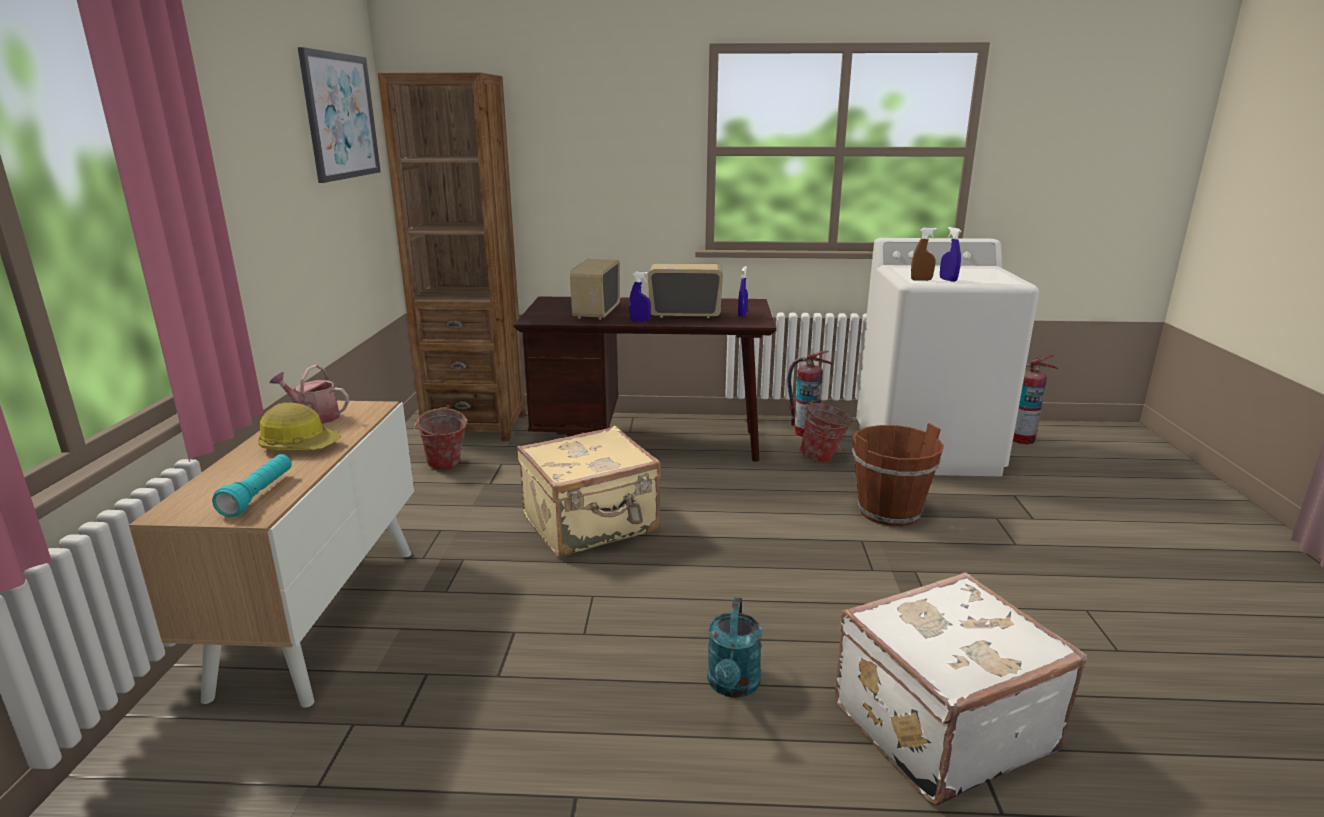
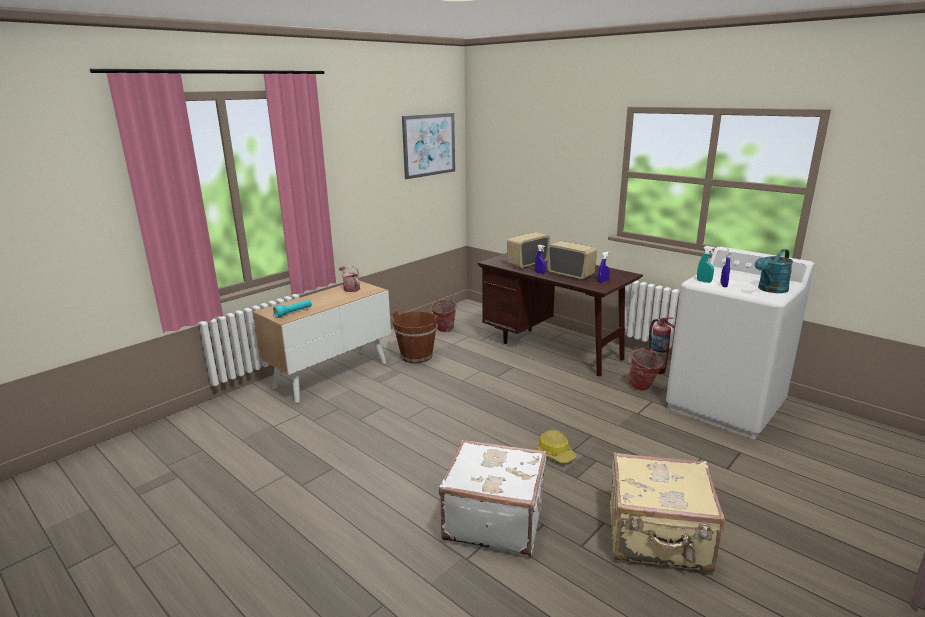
camera: 40 degrees right, 0 degrees up
(300, 445) = (330, 298): hard hat -> hard hat (555, 453)
(476, 426) = (481, 314): brown bookcase -> none
(591, 525) = (469, 377): beige suitcase -> beige suitcase (658, 539)
(733, 686) = (433, 463): turquoise watering can -> turquoise watering can (770, 290)
(889, 512) = (633, 428): brown bucket -> brown bucket (416, 356)
(921, 280) = (704, 281): brown spray bottle -> turquoise spray bottle
(1021, 439) = (819, 424): fire extinguisher -> none

